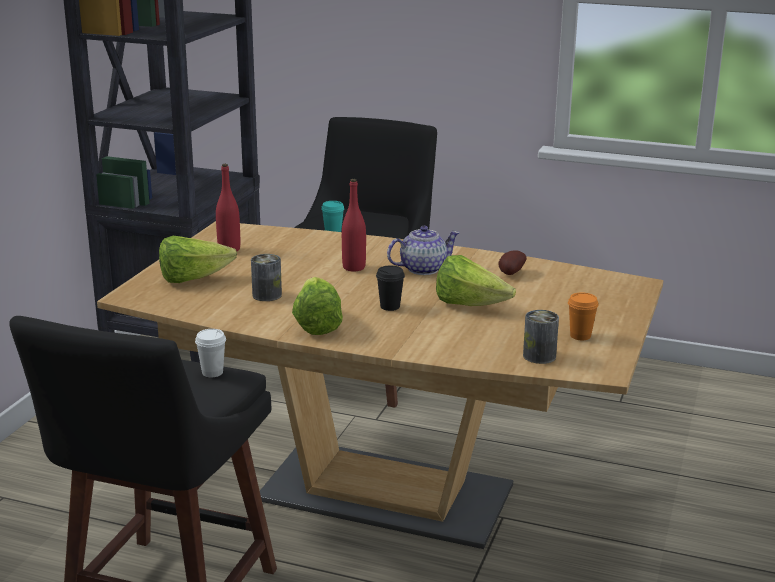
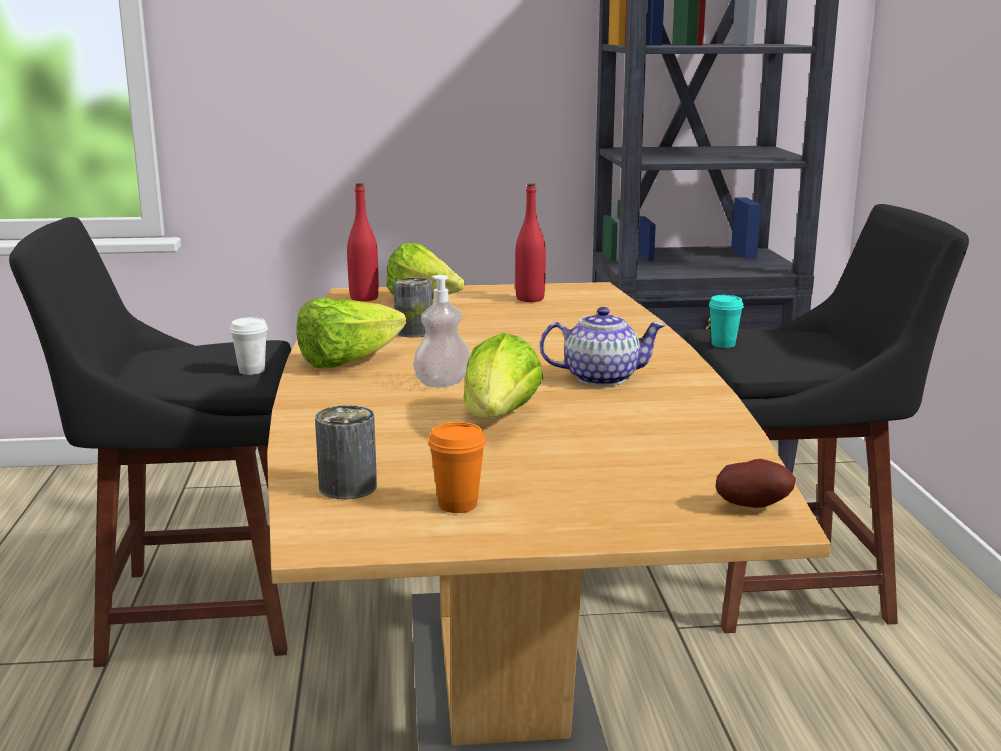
camera: 65 degrees right, 5 degrees down
(354, 267) = (553, 349): red bottle -> red bottle (364, 298)
(390, 307) = (442, 383): black cup -> soap dispenser
(422, 269) = (600, 378): teapot -> teapot turned 45 degrees counterclockwise
(510, 273) = (662, 425): potato -> potato (753, 506)

